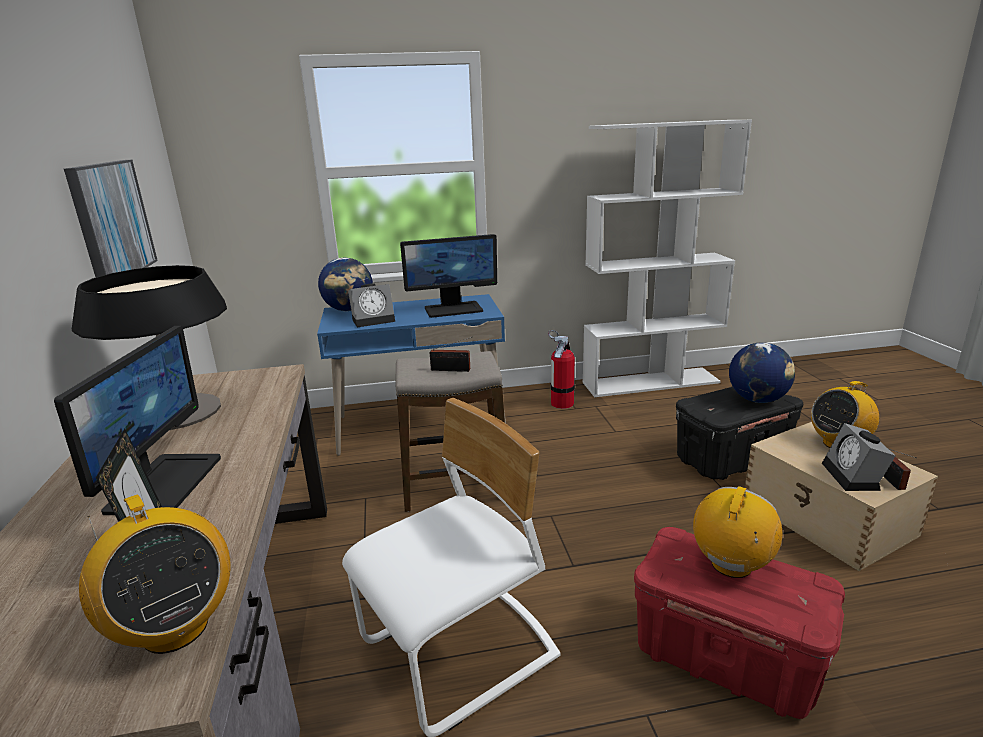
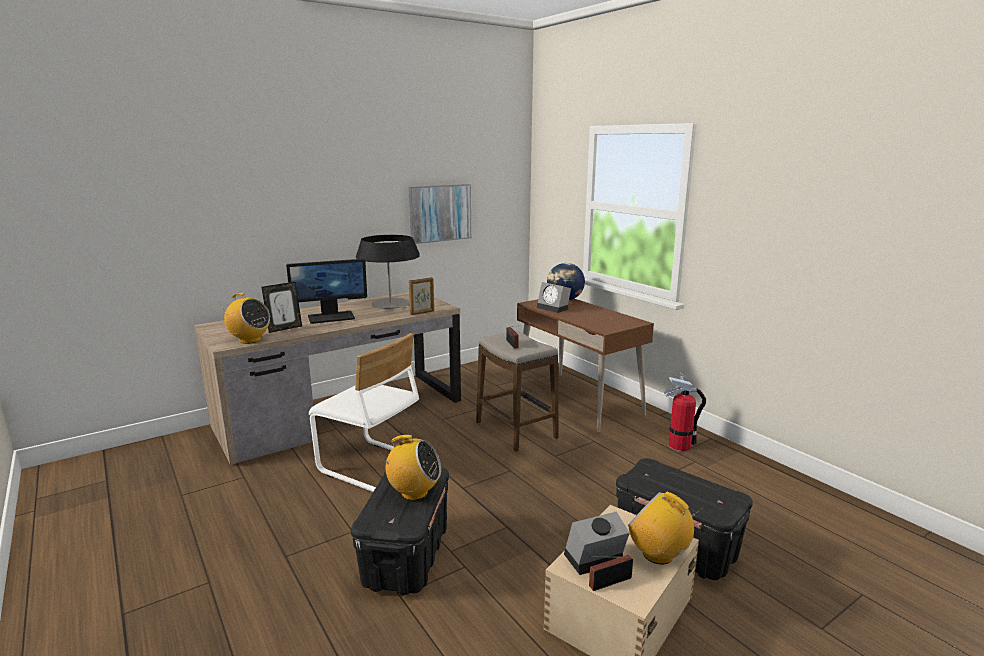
camera: 65 degrees right, 5 degrees down
(175, 628) = (249, 340): radio -> radio turned 90 degrees counterclockwise
(284, 392) = (422, 313): none -> picture frame
(420, 426) = (577, 401): blue desk -> brown desk
(453, 309) = (601, 320): monitor -> none
(651, 382) = (790, 483): white bookcase -> none
(723, 658) = (406, 556): red storage box -> black storage box
(757, 399) = (694, 496): globe -> none

